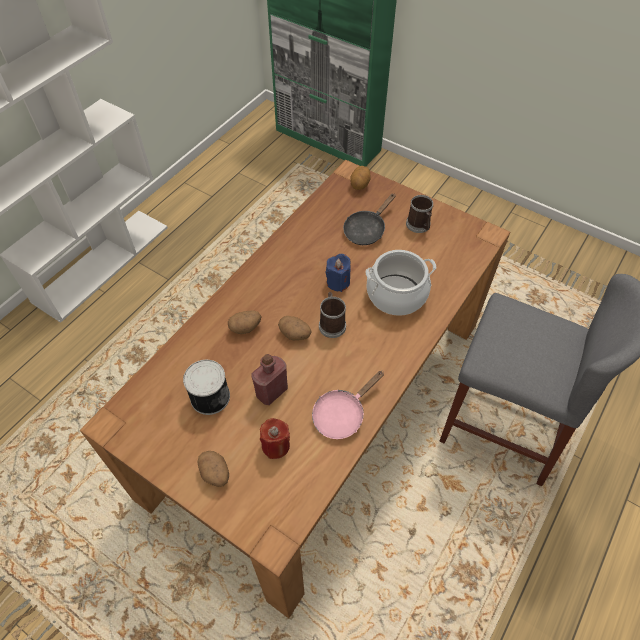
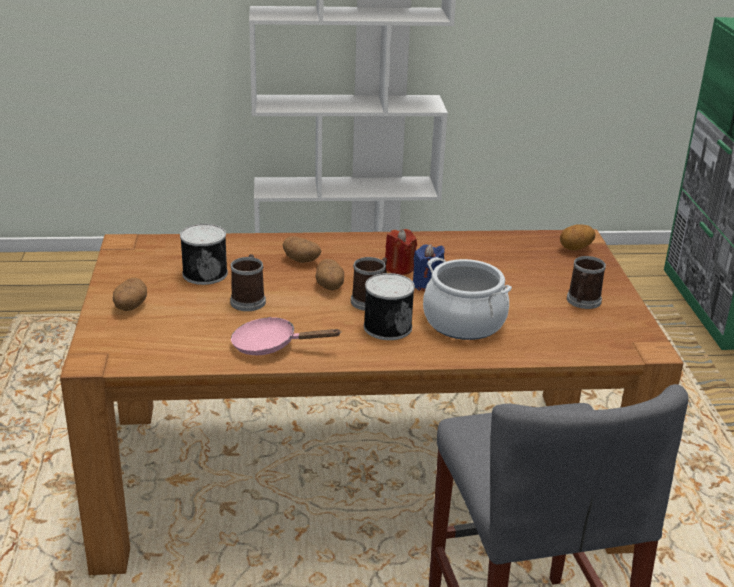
camera: 50 degrees right, 25 degrees down
(271, 392) = (248, 300): red bottle -> mug
(275, 445) = (193, 324): red candle -> red candle (399, 268)
(366, 230) = (522, 274): black frying pan -> none
(370, 336) = (387, 326): none -> can

